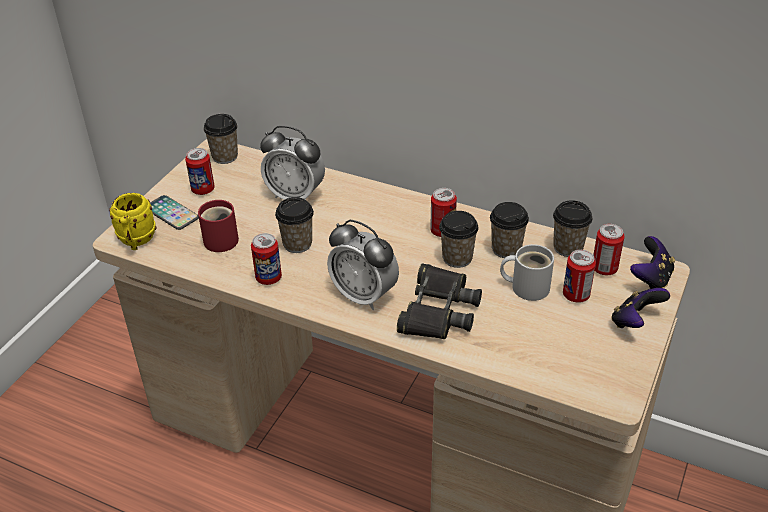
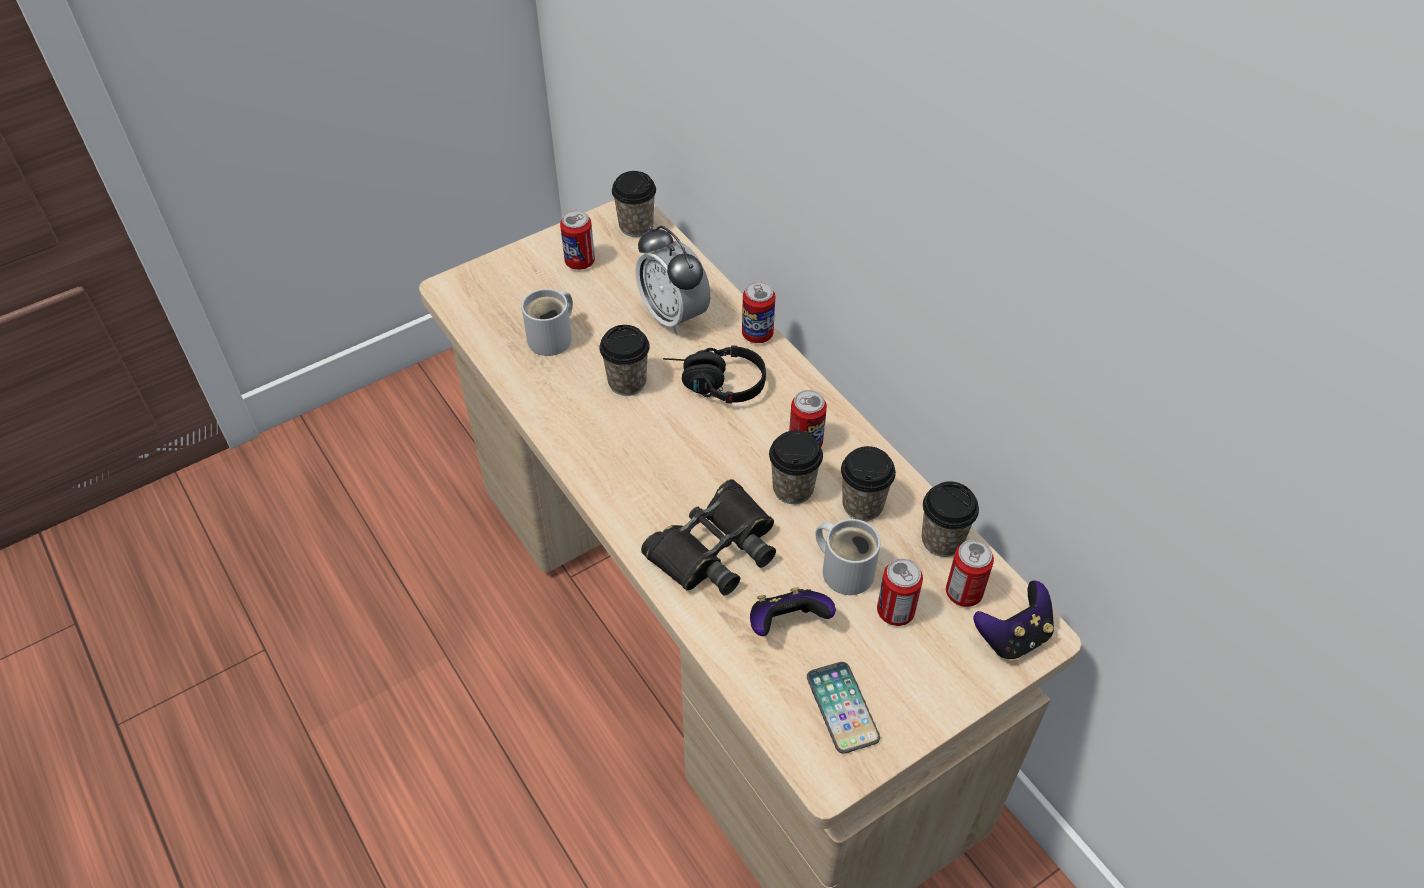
camera: 30 degrees right, 10 degrees up
(136, 241) = (464, 300): yellow mug -> none
(171, 213) = (525, 279): phone -> phone (842, 708)
(223, 238) = (554, 337): red mug -> white mug
(268, 278) = (563, 413): can -> can (757, 334)
(356, 223) = (713, 385): none -> black headphones
(364, 295) = (647, 486): alarm clock -> none
(634, 322) = (938, 686): game controller -> game controller (787, 624)

